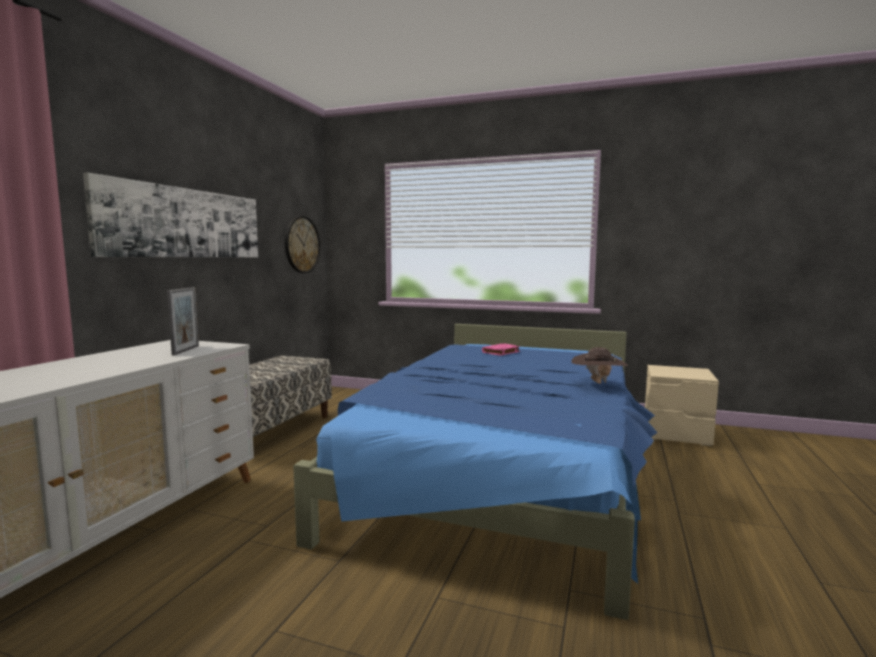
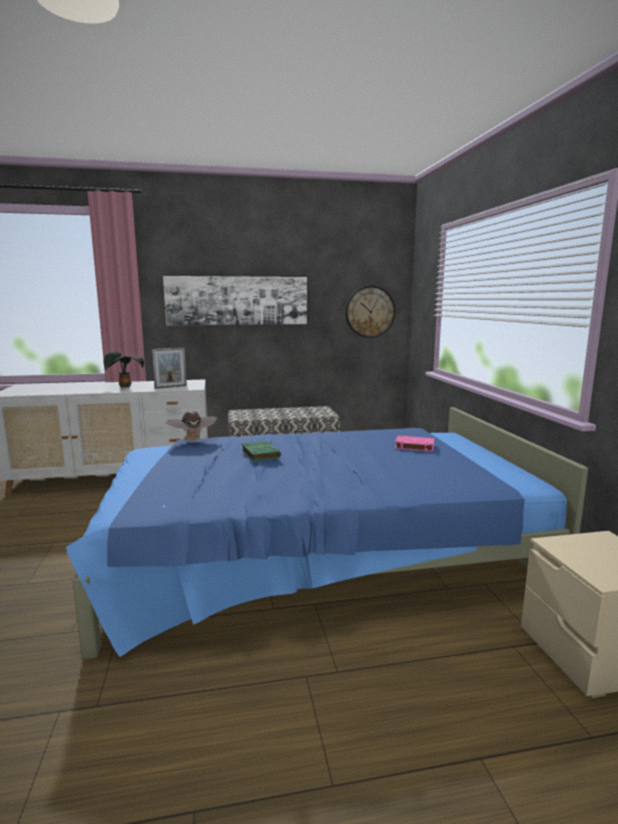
camera: 60 degrees right, 5 degrees up
(107, 363) = (124, 387): none -> potted plant
(468, 380) = (260, 454): none -> green book
(597, 384) = (313, 496): brown hat -> brown hat (192, 440)

